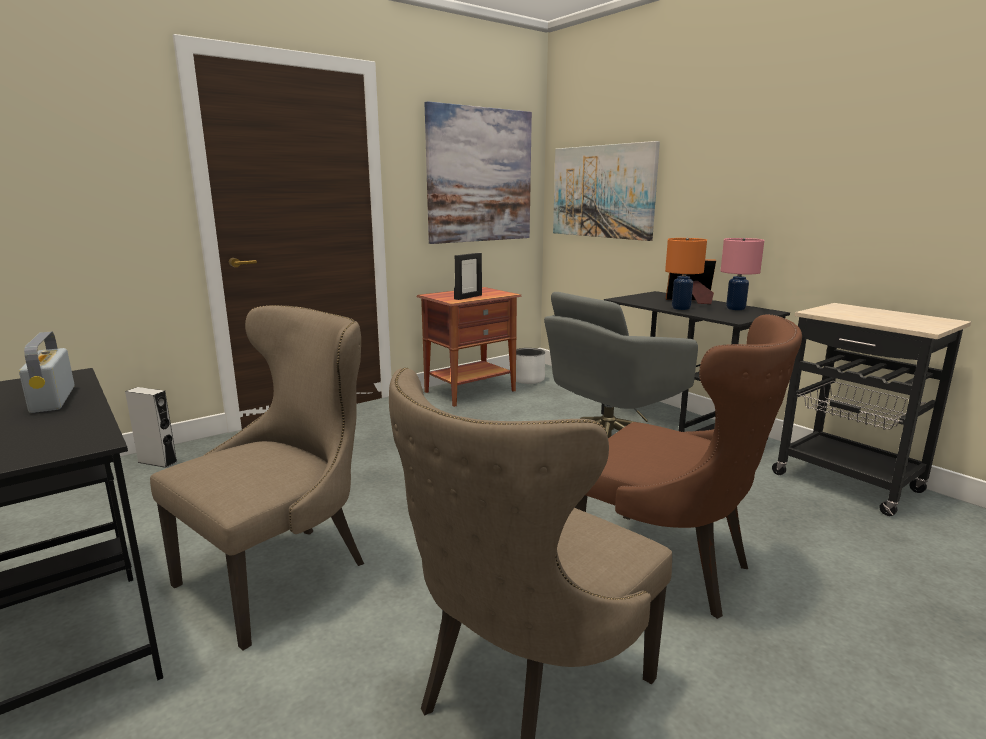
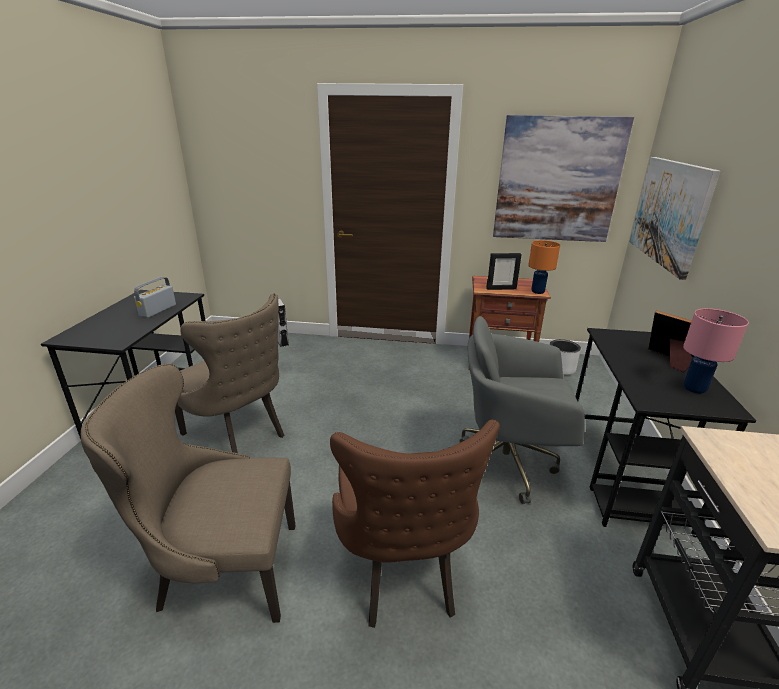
camera: 45 degrees right, 10 degrees up
(282, 574) = (239, 434): beige chair -> beige chair turned 45 degrees clockwise
(680, 308) = (630, 365): orange table lamp -> orange table lamp (537, 291)

